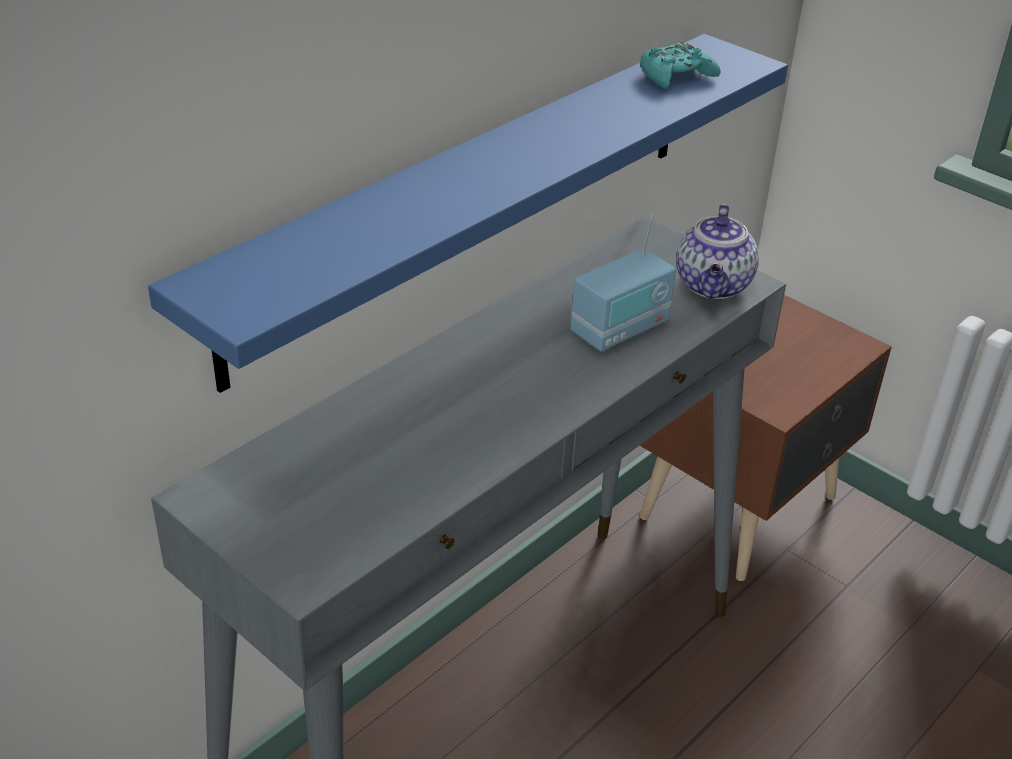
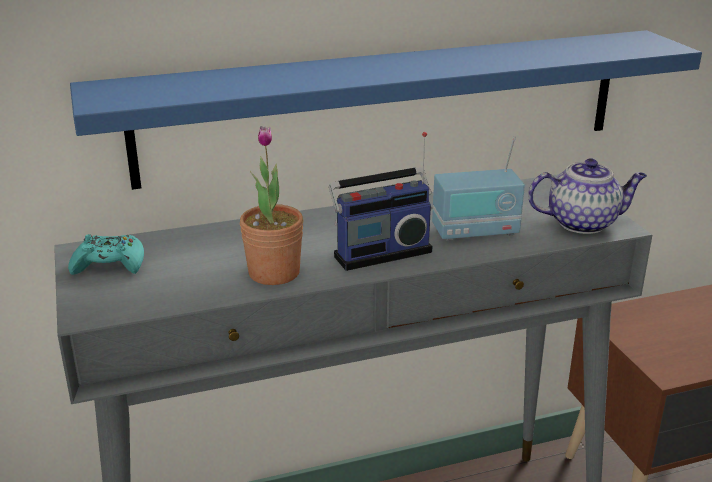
camera: 30 degrees right, 10 degrees down
(460, 453) = (274, 273): none -> potted plant
(548, 388) = (380, 252): none -> radio
(676, 76) = (590, 45): turquoise game controller -> turquoise game controller (109, 264)
(714, 286) = (583, 223): teapot -> teapot turned 135 degrees counterclockwise

